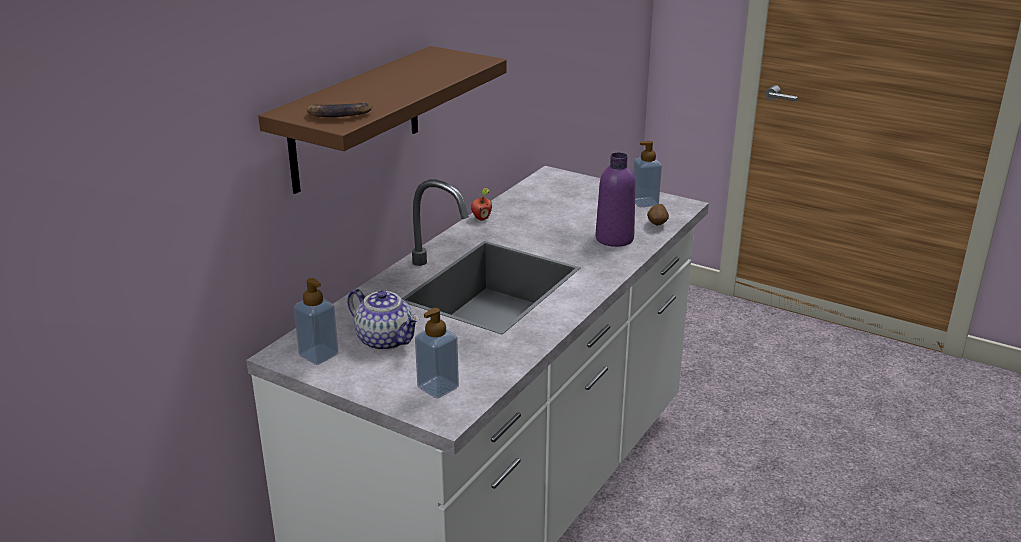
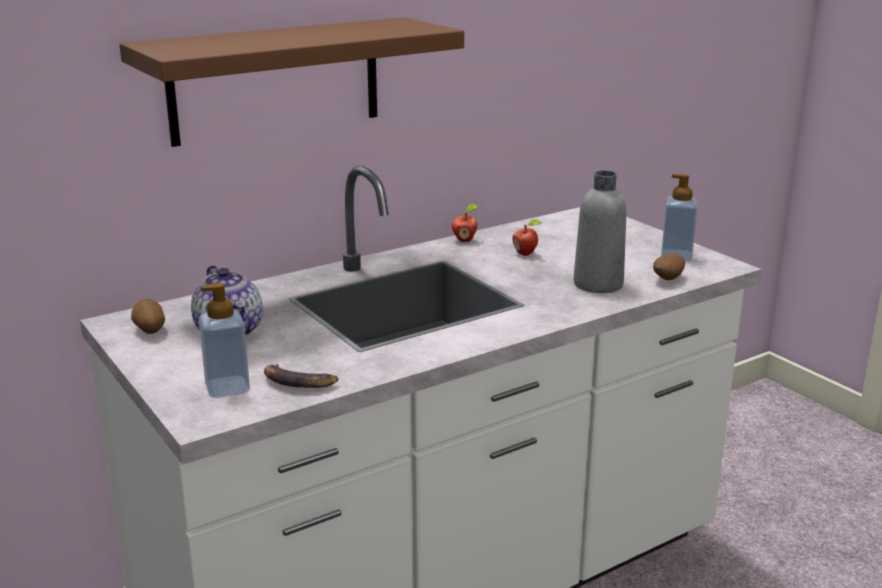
camera: 25 degrees right, 5 degrees down
(319, 355) = (149, 330): soap dispenser -> potato
(338, 115) = (191, 48): banana -> banana (298, 382)
(539, 222) = (526, 254): none -> apple
(614, 239) = (598, 284): purple bottle -> grey bottle

